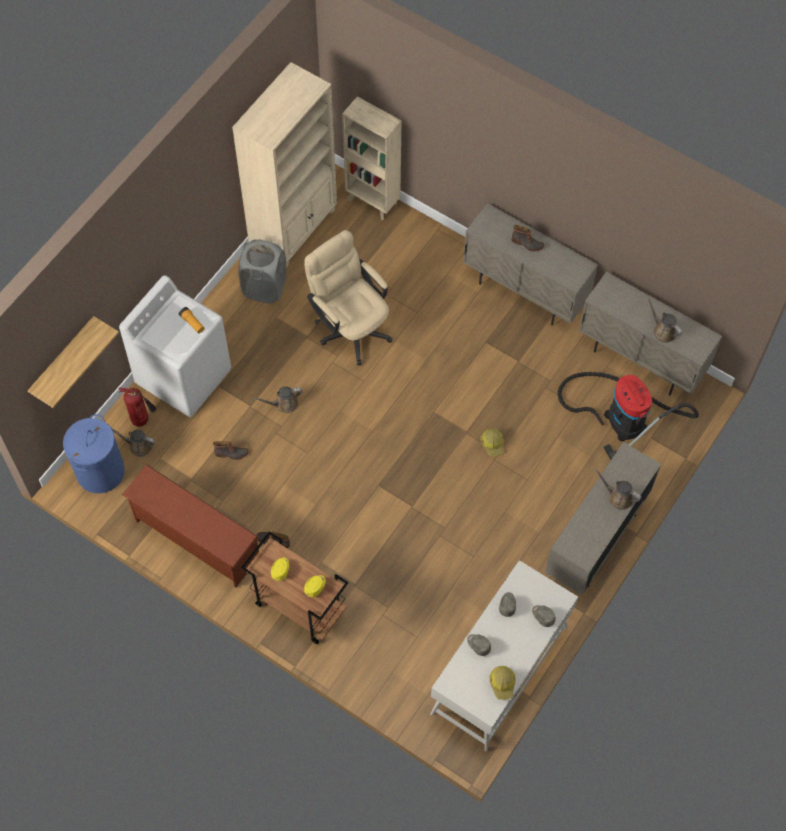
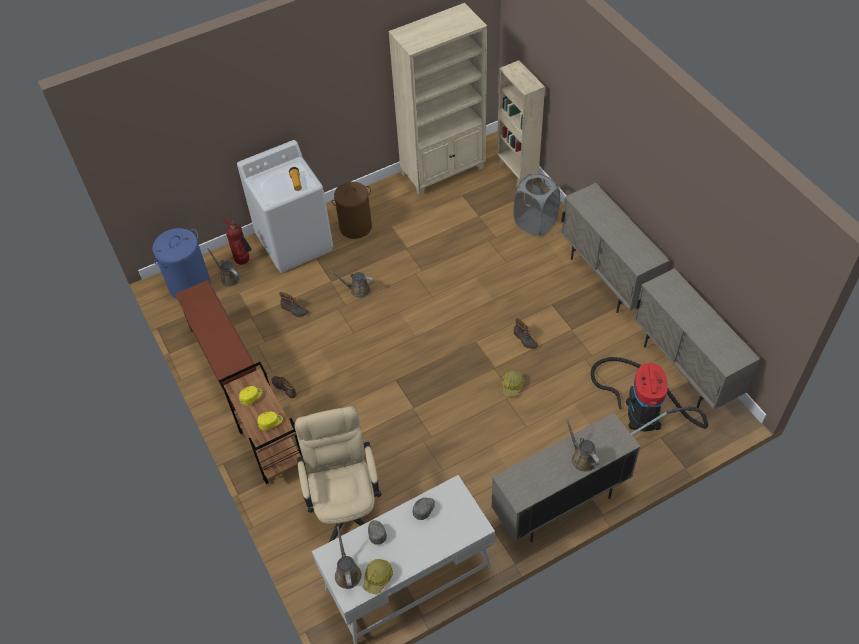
camera: 30 degrees right, 10 degrees down
(63, 359) = (170, 162): shelf -> none
(239, 332) = (356, 227): none -> brown laundry basket
(264, 287) = (395, 203): grey laundry basket -> grey laundry basket (535, 223)
(350, 327) = (445, 253): beige office chair -> beige office chair (345, 505)
(527, 244) = (613, 223): boot -> boot (525, 340)
(543, 616) = (451, 533): grey cap -> none
(663, 330) = (702, 334): brown watering can -> brown watering can (347, 572)

